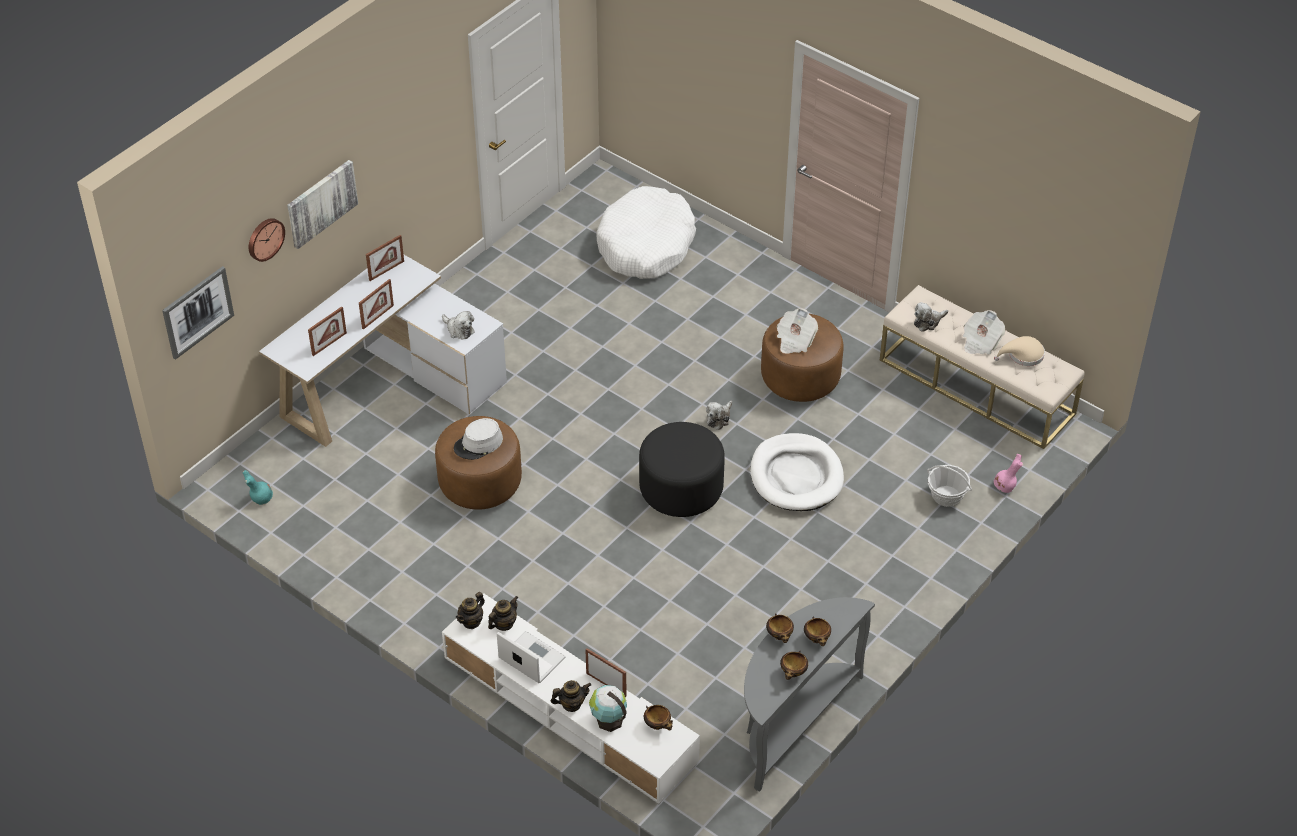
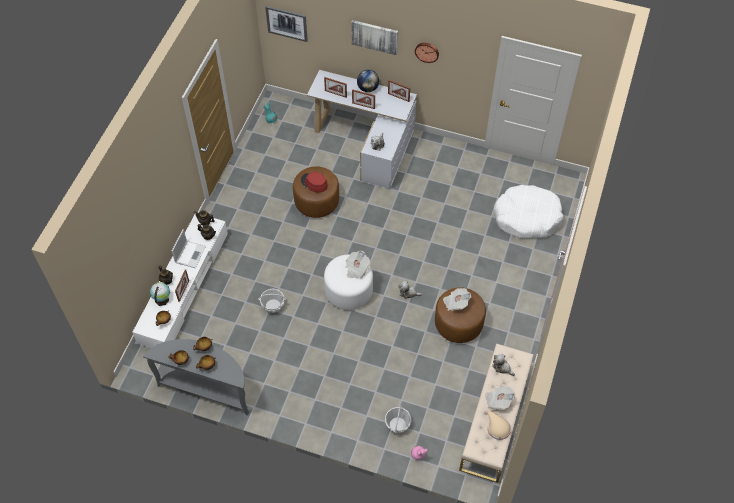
camera: 70 degrees right, 10 degrees up
(264, 238) = (334, 24): wall clock -> wall clock (427, 51)
(343, 301) = (368, 88): none -> globe
(478, 444) = (314, 183): grey hat -> red hat
(666, 593) = (273, 306): none -> basket
(679, 436) = (356, 269): none -> newspaper
(681, 489) = (348, 291): black ottoman -> white ottoman
(796, 476) = (380, 343): white dog bed -> none

